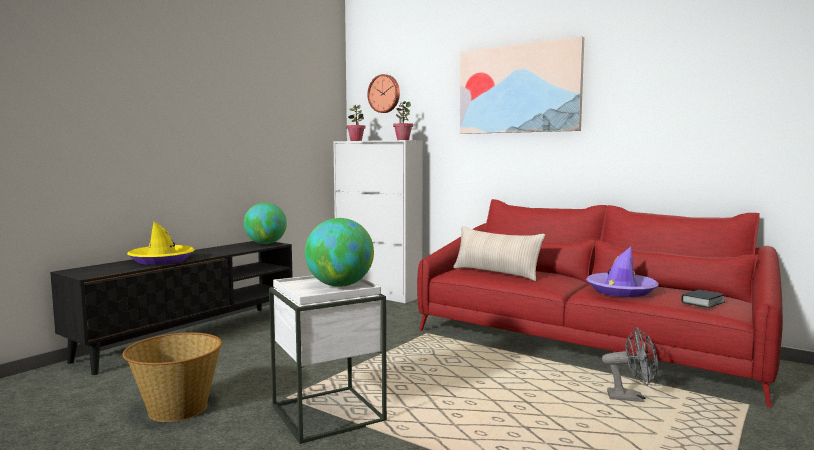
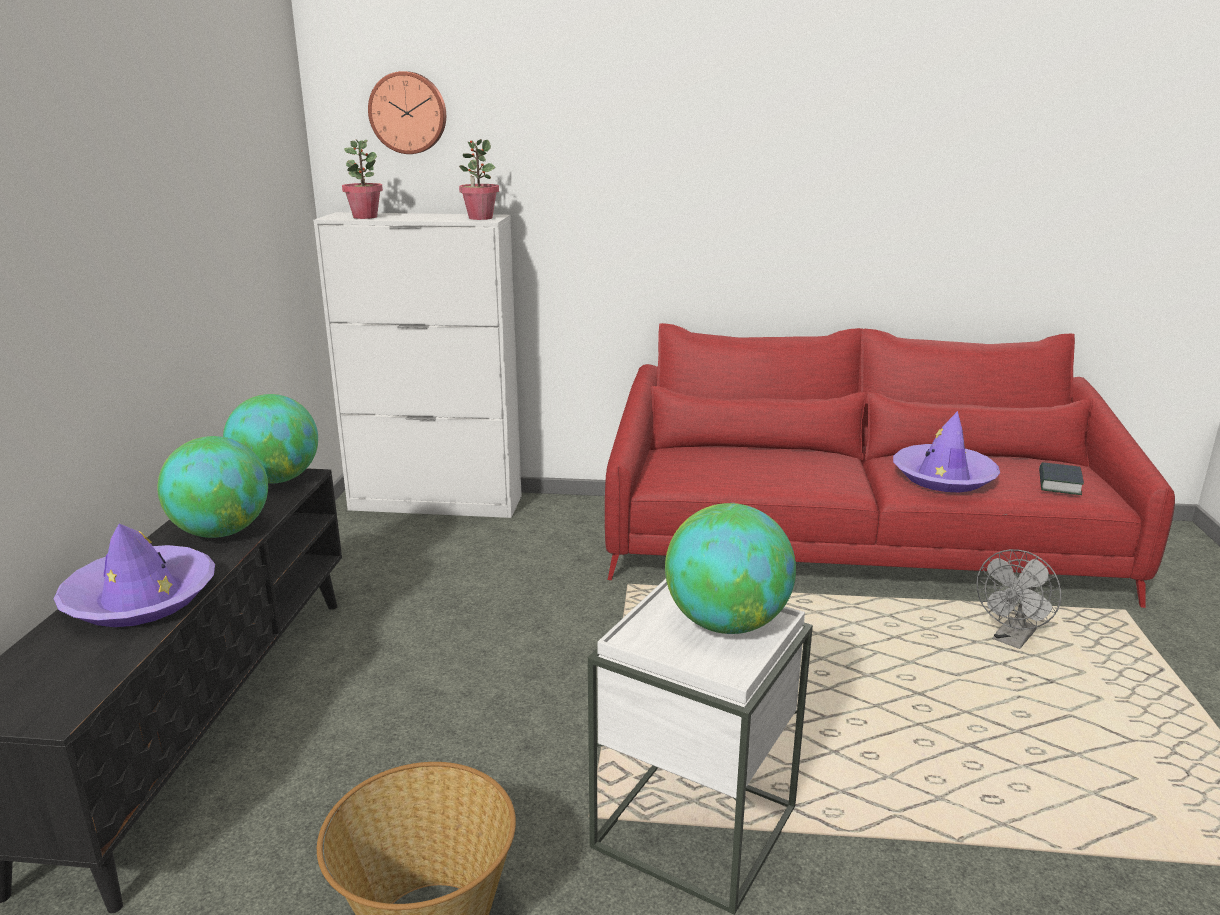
camera: 30 degrees left, 15 degrees up
(162, 260) = (140, 598): yellow hat -> purple hat
(219, 251) = (221, 532): none -> globe
(496, 273) = (732, 467): beige pillow -> none
(519, 89) = (708, 125): picture -> none
(631, 398) = (1011, 640): grey fan -> grey fan turned 150 degrees clockwise

